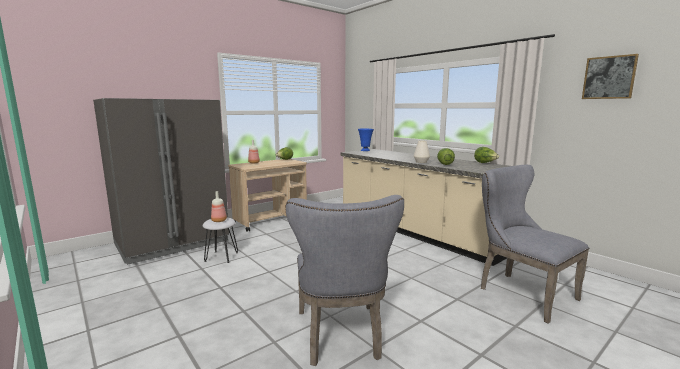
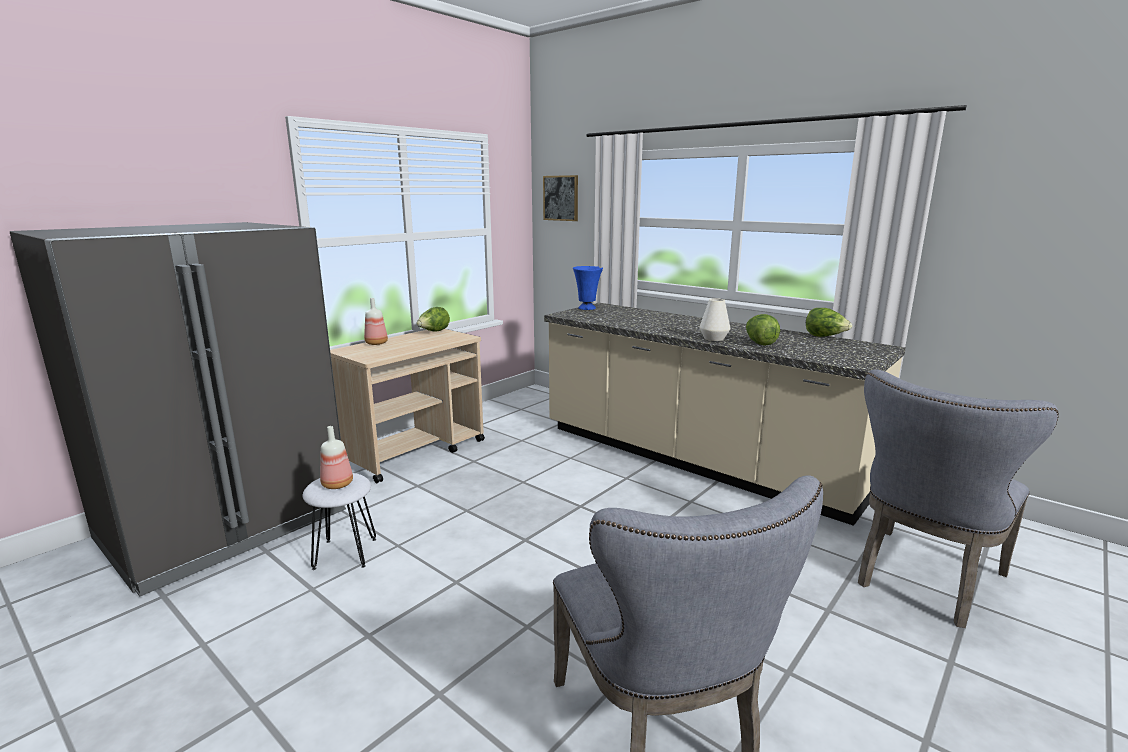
camera: 10 degrees left, 5 degrees up
(520, 292) = (924, 581): grey chair -> grey chair turned 90 degrees counterclockwise
(609, 77) = (1059, 190): picture -> picture (561, 198)

